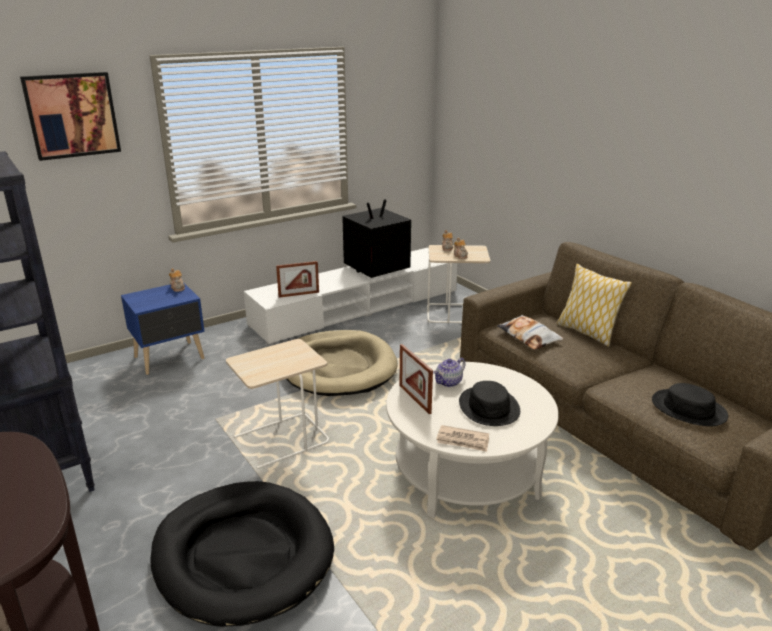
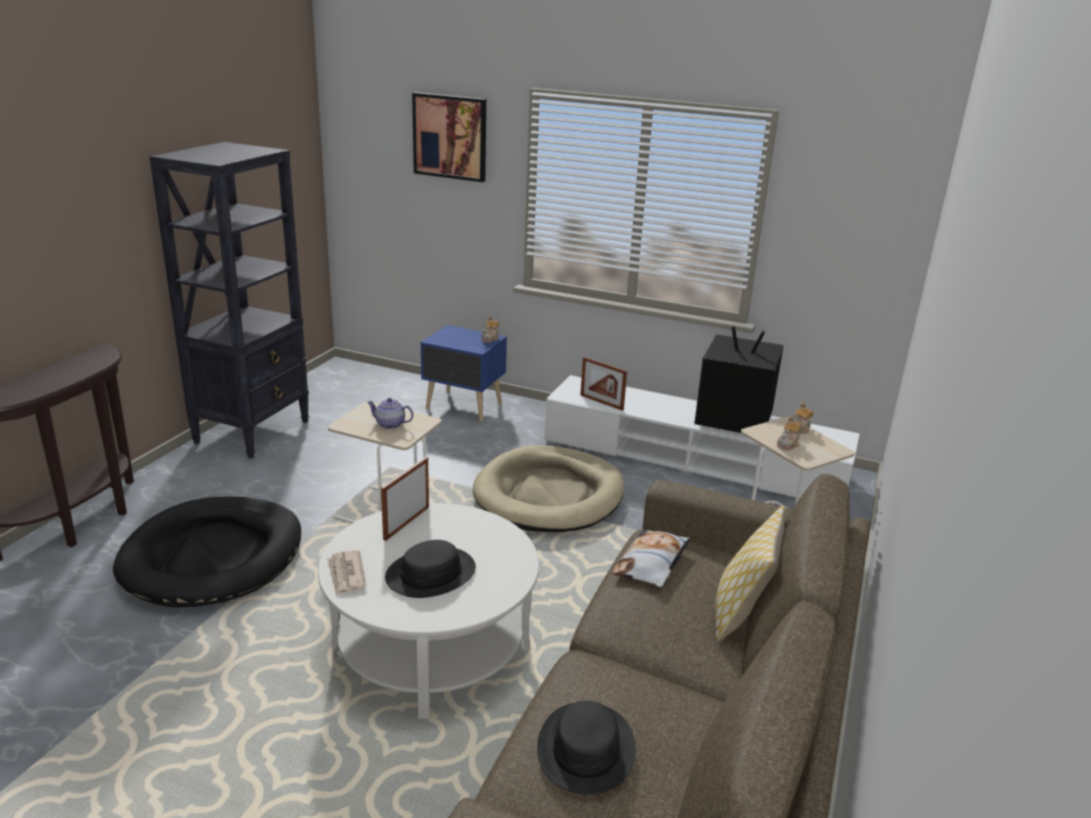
camera: 55 degrees right, 0 degrees up
(449, 382) = (462, 534): teapot -> teapot (390, 424)

